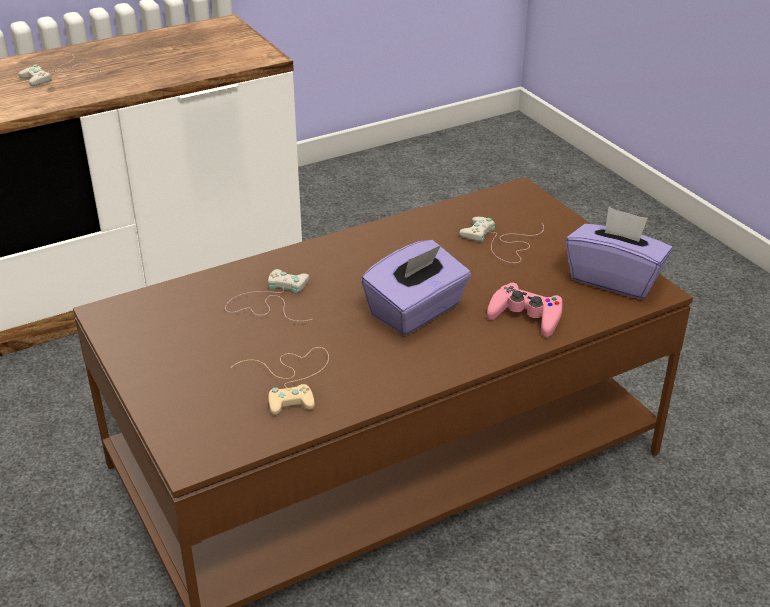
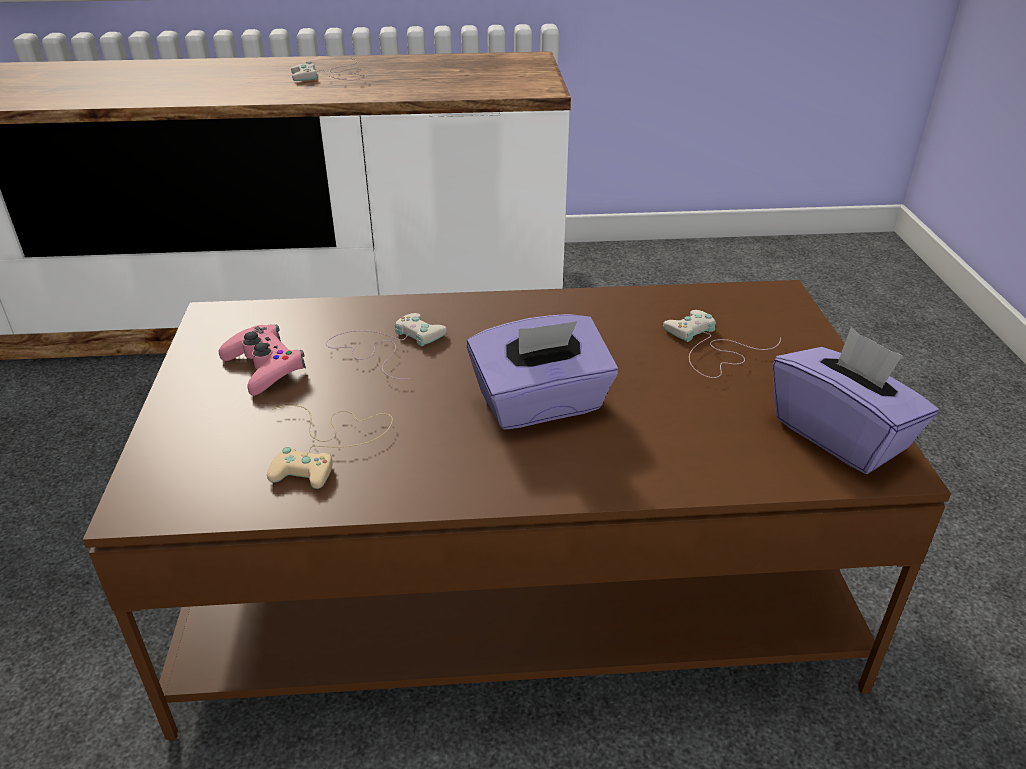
camera: 25 degrees right, 0 degrees up
(526, 316) = (679, 450): pink game controller -> pink game controller (264, 366)

